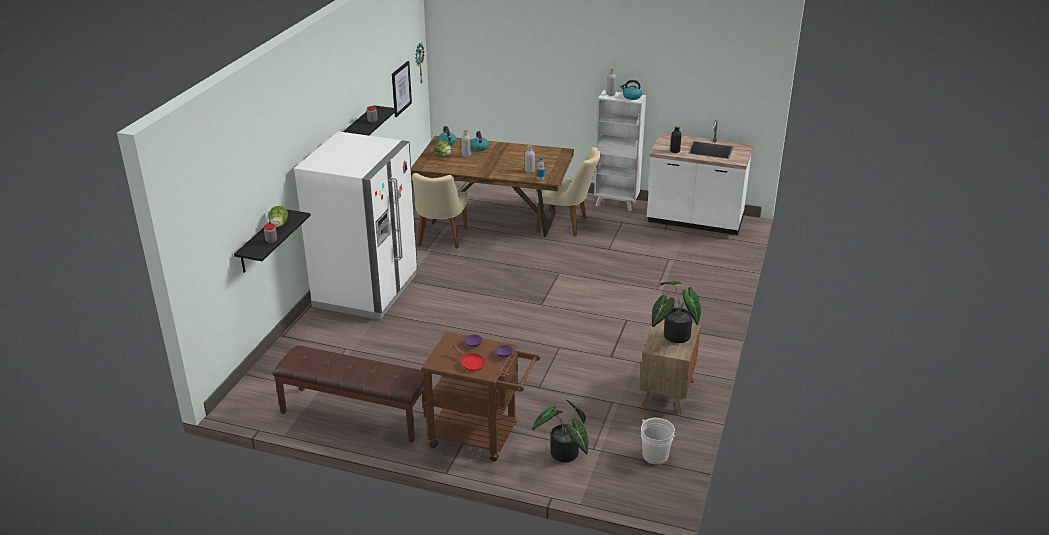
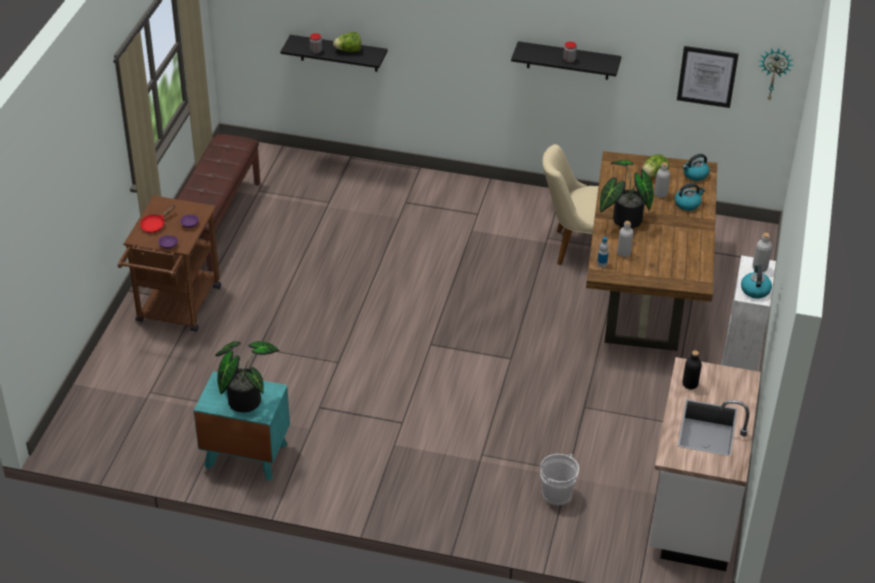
camera: 85 degrees right, 10 degrees up
(366, 291) = (444, 202): white fridge -> none
(564, 456) = (140, 370): potted plant -> potted plant (623, 220)
(567, 225) = (646, 363): beige chair -> none
(655, 455) = (134, 441): white bucket -> white bucket (556, 494)
(667, 393) = (245, 455): brown nightstand -> turquoise nightstand

